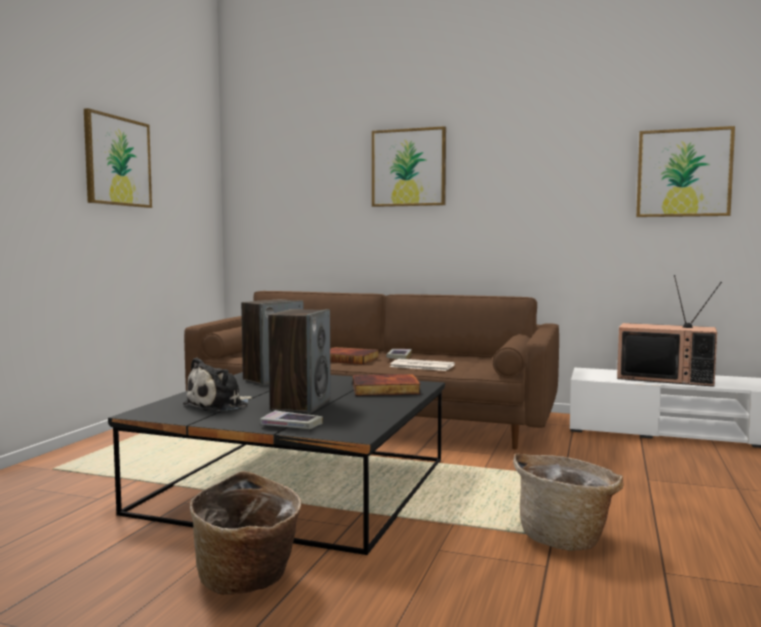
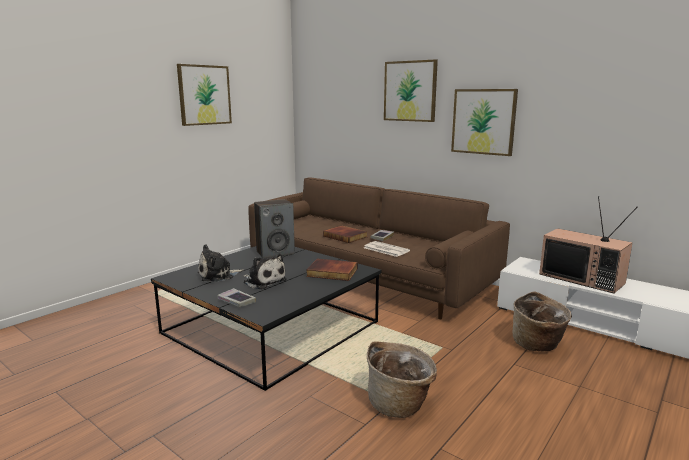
camera: 20 degrees right, 10 degrees up
(248, 580) = (187, 394): basket -> basket (537, 345)
(300, 404) = (263, 281): speaker -> plush toy
(683, 173) = (626, 105): picture -> picture (483, 121)

